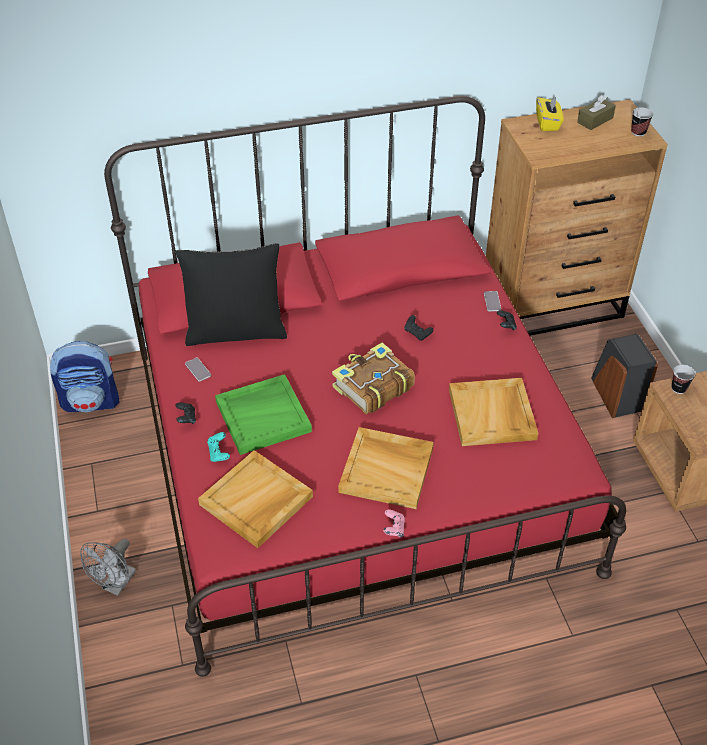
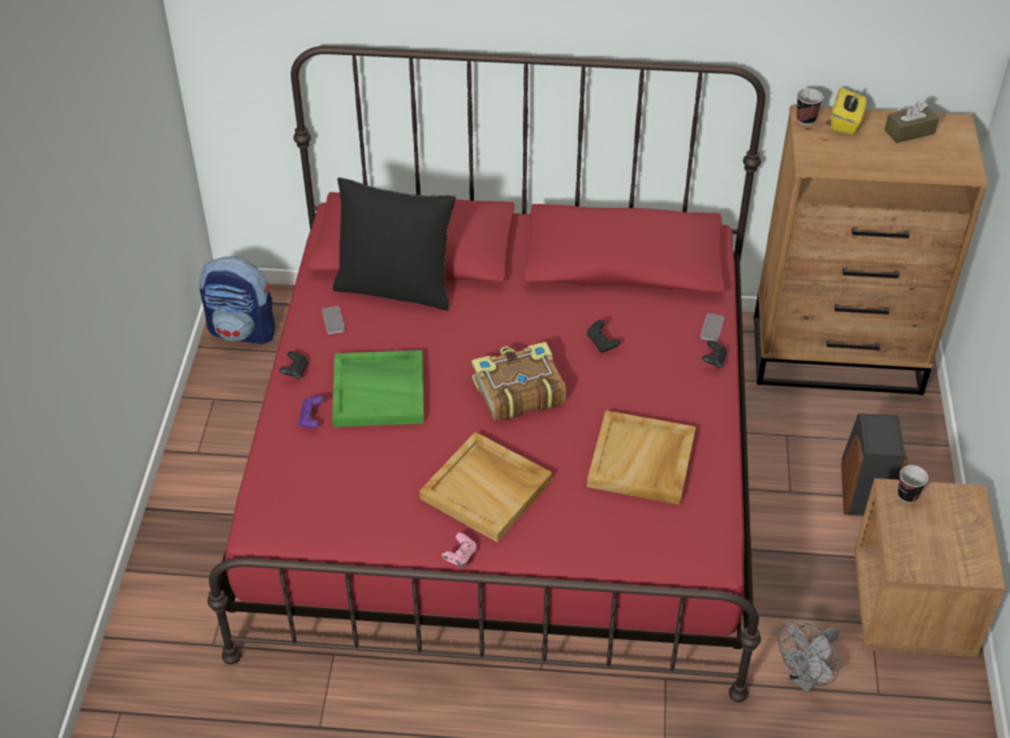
camera: 20 degrees right, 0 degrees up
(116, 585) = (182, 538): grey fan -> grey fan (805, 679)
(219, 453) = (312, 419): turquoise game controller -> purple game controller
(256, 501) = (325, 483): beige tray -> none
(638, 132) = (957, 159): cup -> cup (805, 119)

